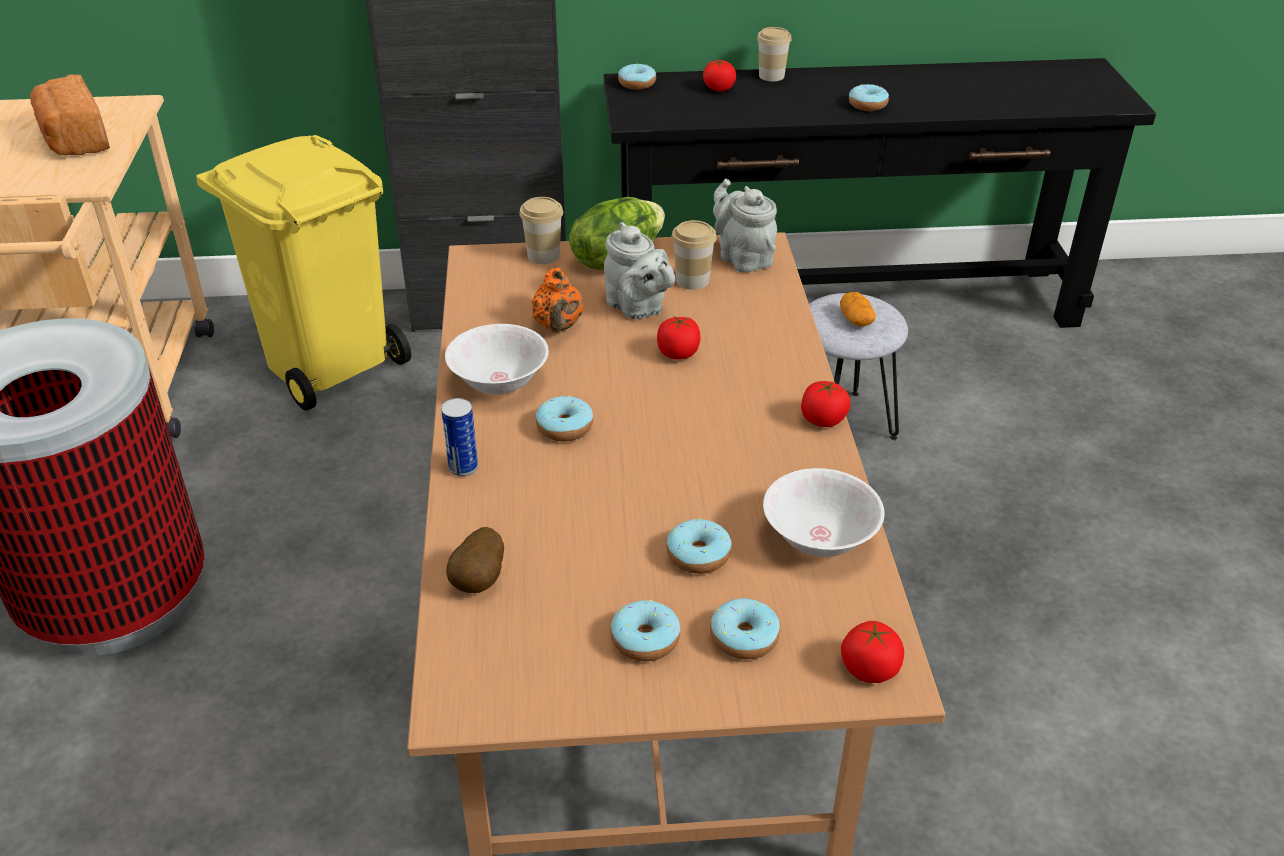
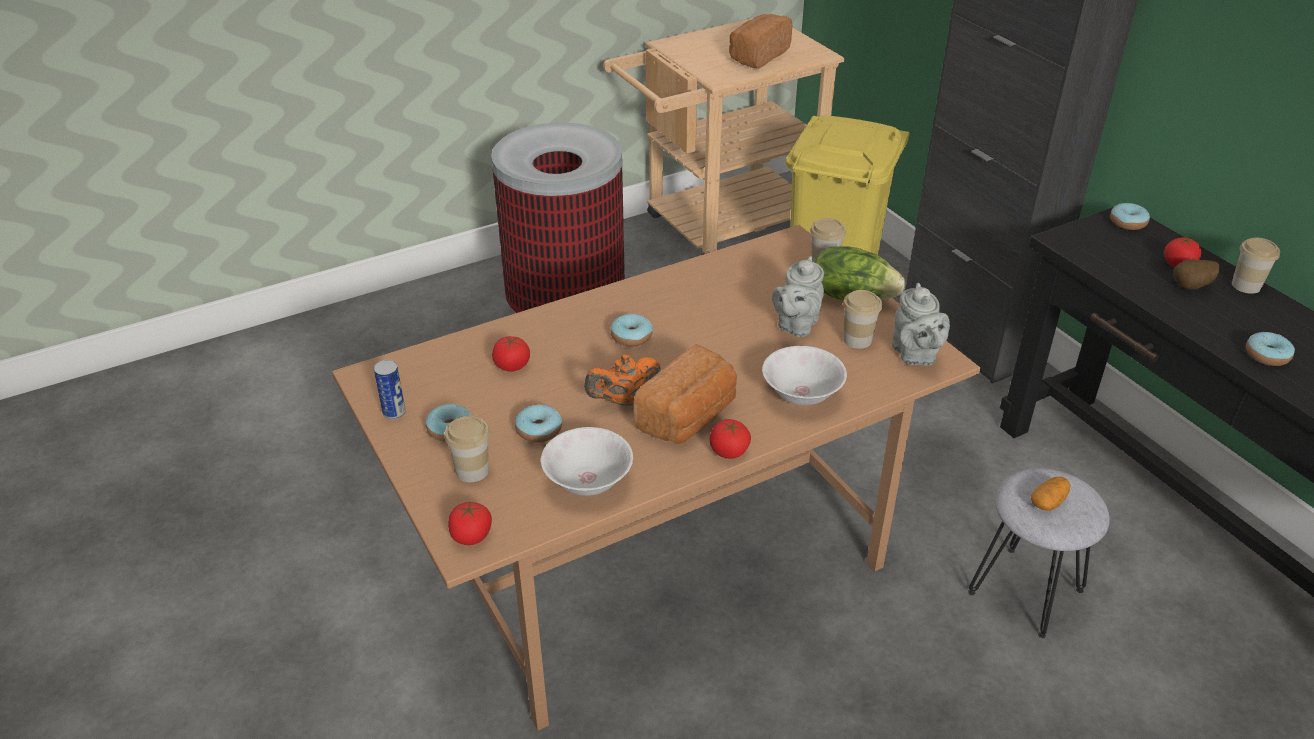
camera: 65 degrees right, 0 degrees up
(463, 468) = (564, 311): can -> can (394, 412)
(480, 581) = (467, 351): potato -> potato (1191, 287)
(499, 383) = (658, 296): white bowl -> white bowl (801, 395)
(558, 326) = (742, 298): orange teapot -> orange teapot (624, 400)
(678, 353) = (755, 360): tomato -> tomato (512, 365)
(742, 258) = (915, 355): grey teapot -> grey teapot turned 135 degrees clockwise
(744, 638) = (472, 471): donut -> cup
(748, 429) = (689, 417): none -> bread

